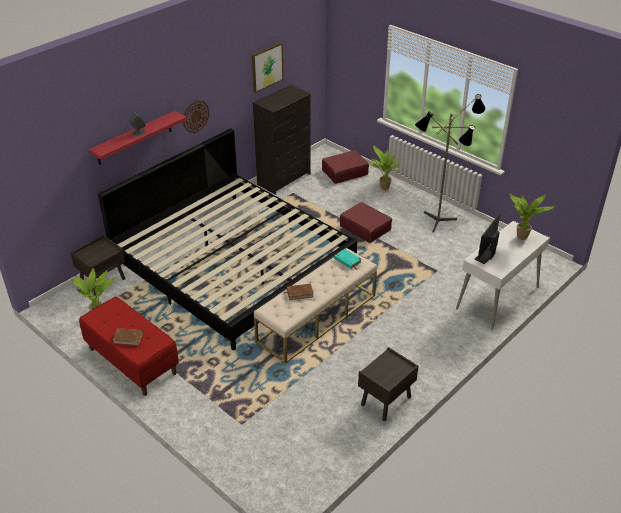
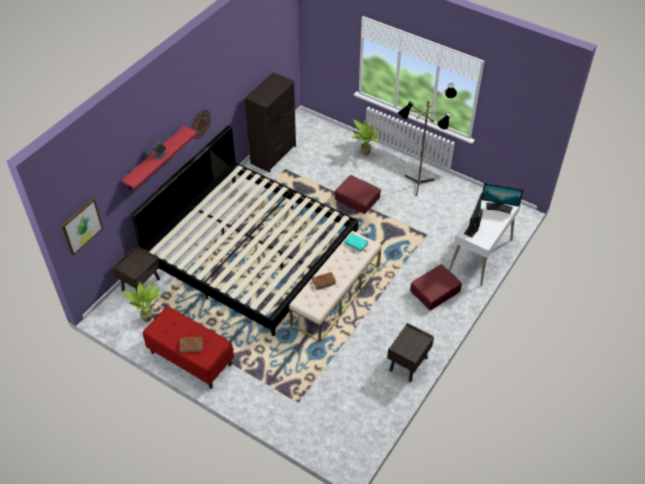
camera: 10 degrees left, 10 degrees up
(267, 67) = (253, 63): picture -> picture (81, 226)
(344, 172) = (326, 140): red suitcase -> red suitcase (434, 291)
(522, 238) = (499, 207): potted plant -> monitor

